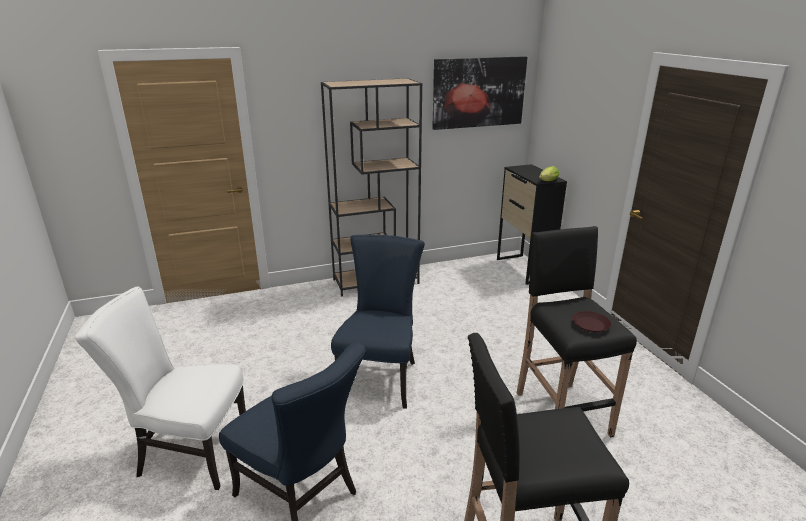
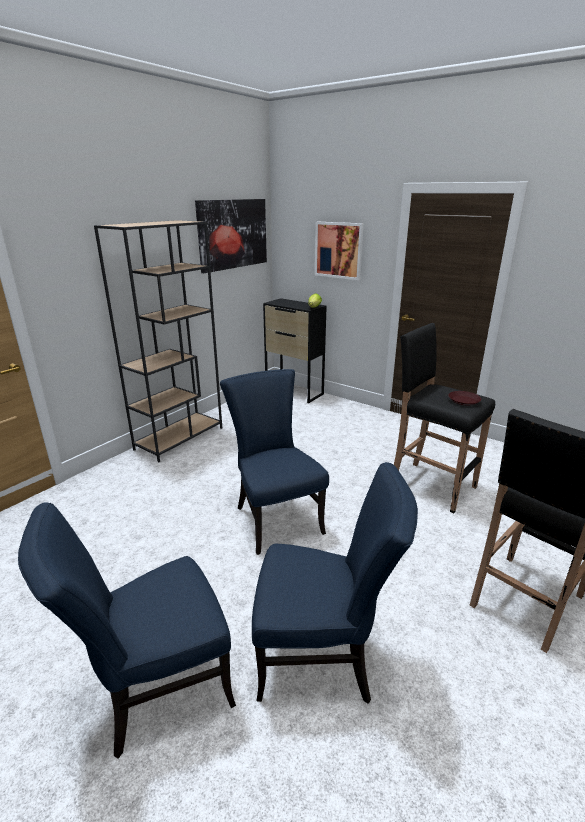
camera: 35 degrees left, 0 degrees up
(188, 452) = (155, 690): white chair -> blue chair
(586, 121) = (338, 250): none -> picture

